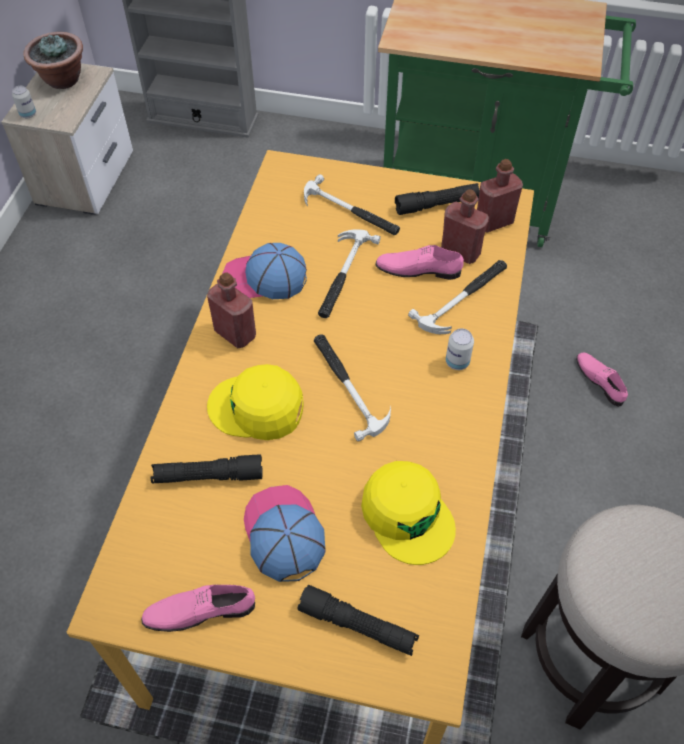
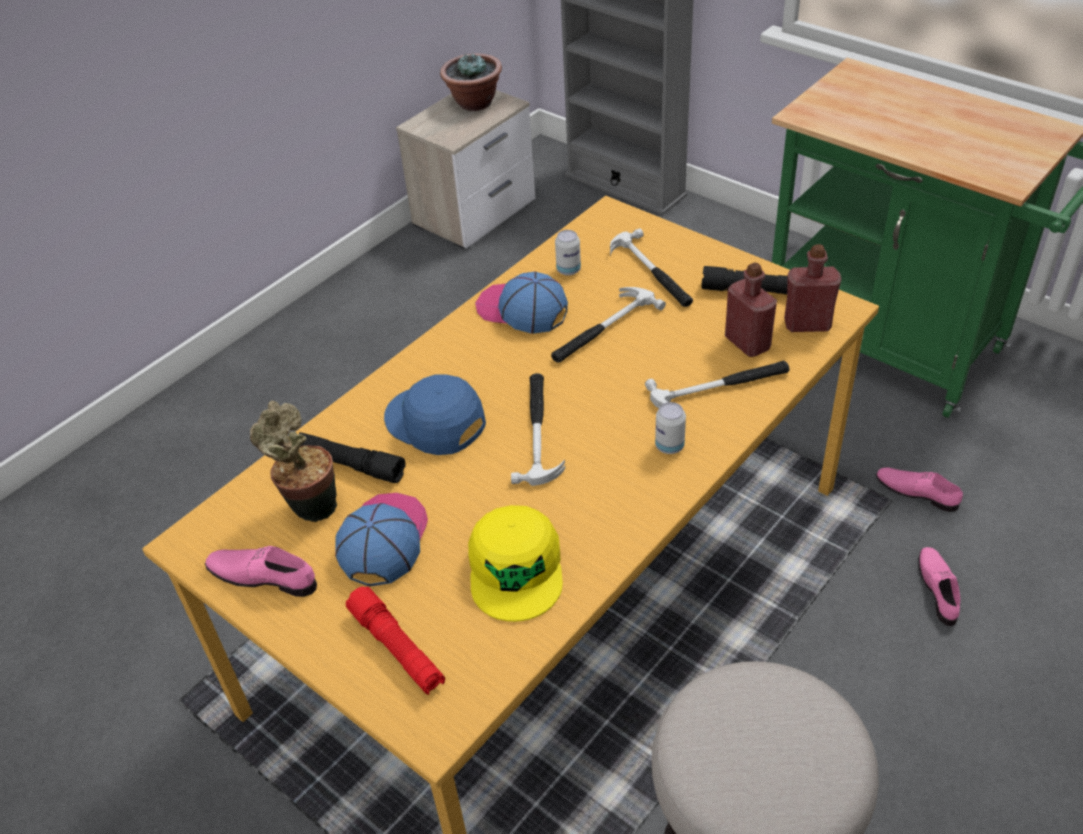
camera: 30 degrees right, 10 degrees down
(28, 114) = (423, 126): can -> can (568, 270)
(199, 528) = (310, 506): none -> potted plant
(235, 333) = (459, 350): red bottle -> none
(257, 408) = (435, 421): yellow cap -> blue cap
(358, 625) = (397, 648): black flashlight -> red flashlight
(418, 268) = (689, 345): pink shoe -> pink shoe (917, 491)

